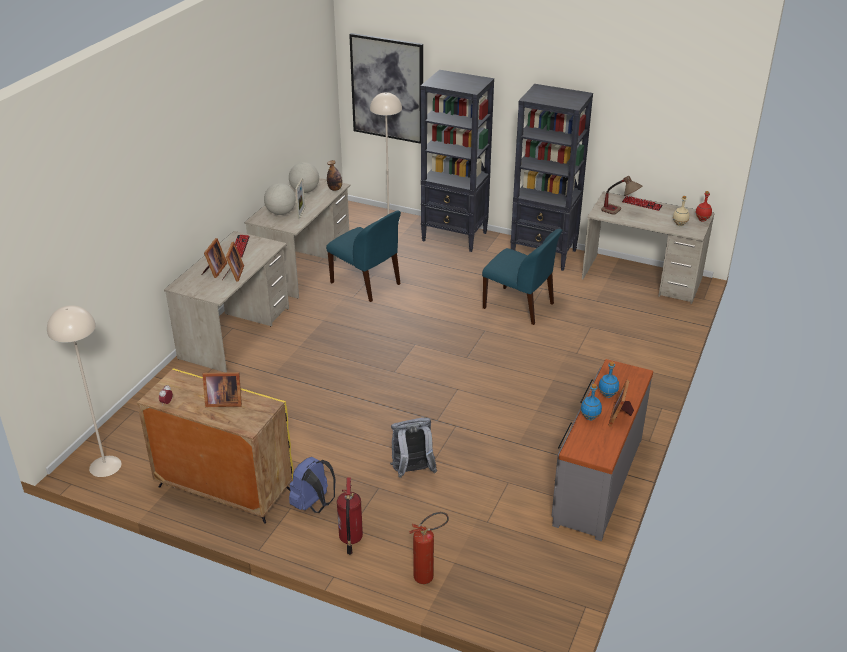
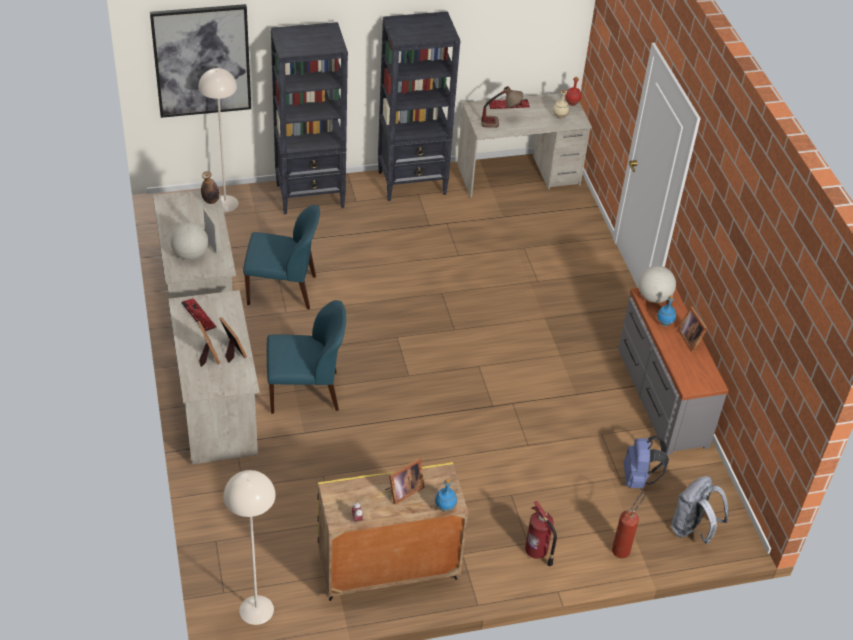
camera: 40 degrees left, 10 degrees up
(305, 191) = (182, 216): globe -> globe (654, 297)
(313, 505) = (477, 540): blue backpack -> blue backpack (639, 478)
(412, 471) = (522, 465): grey backpack -> grey backpack (692, 530)
(520, 306) = (446, 252): blue chair -> blue chair (306, 392)
(589, 417) = (672, 351): blue bottle -> blue bottle (444, 507)

